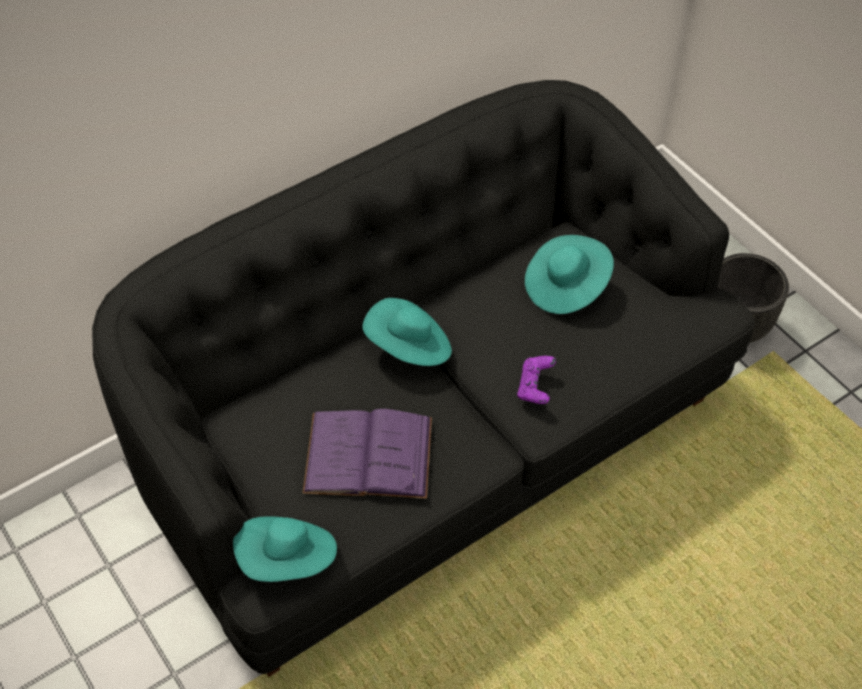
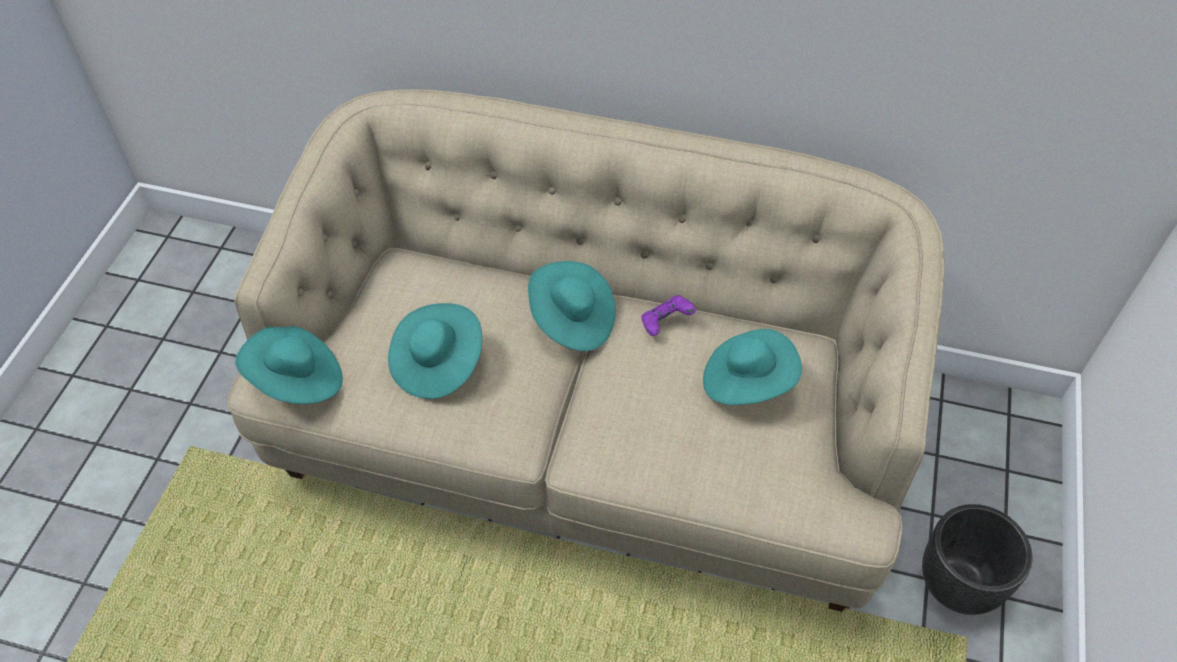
camera: 50 degrees right, 0 degrees up
(368, 455) = (437, 364): purple book -> turquoise hat
(431, 443) = (589, 434): black sofa -> beige sofa
(535, 388) = (614, 432): purple game controller -> purple game controller (666, 324)

